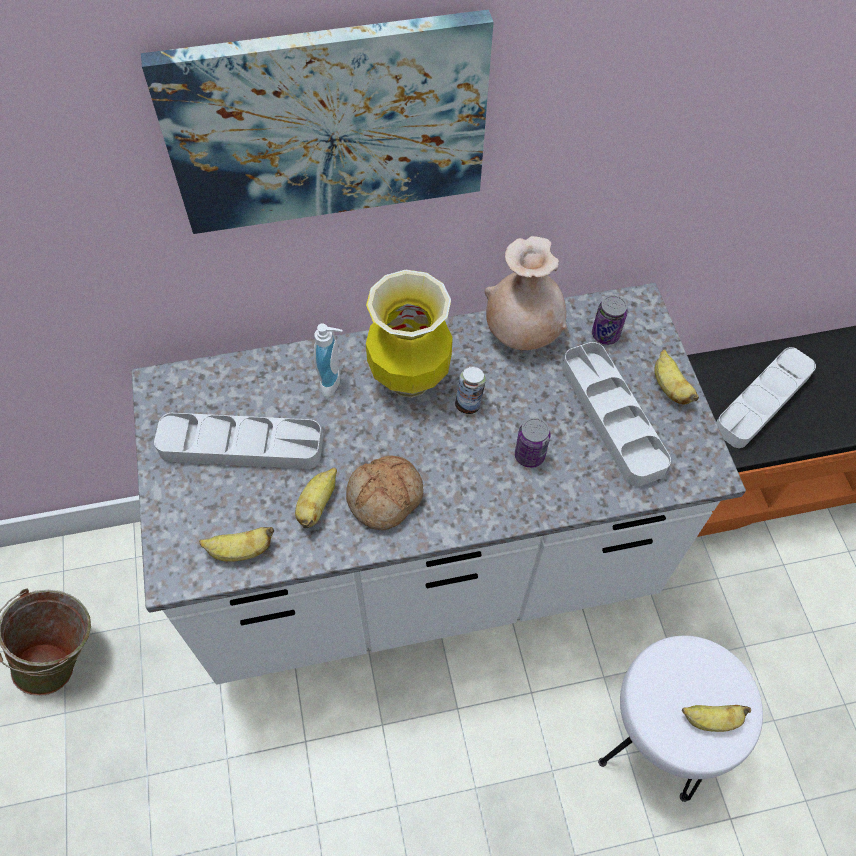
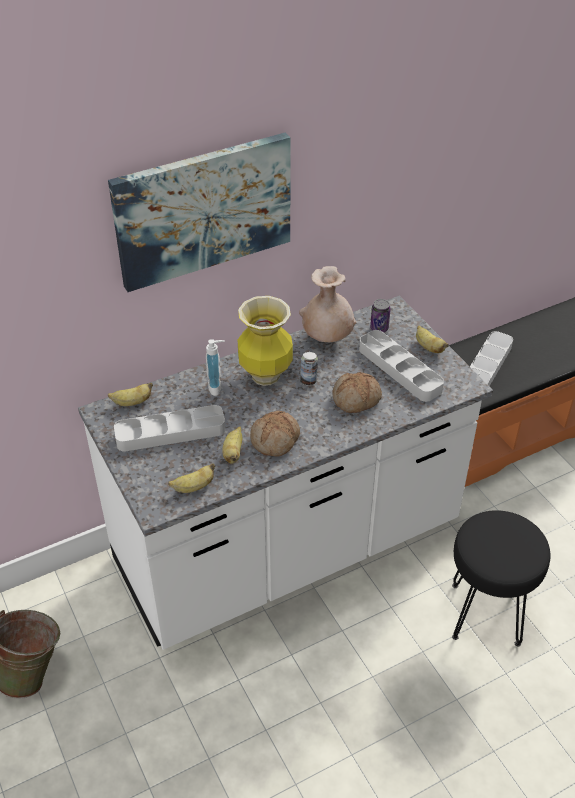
camera: 15 degrees left, 15 degrees down
(529, 455) = (356, 399): can -> bread
(655, 738) = (486, 613): white stool -> black stool
(710, 720) = (516, 552): banana -> banana (132, 402)

